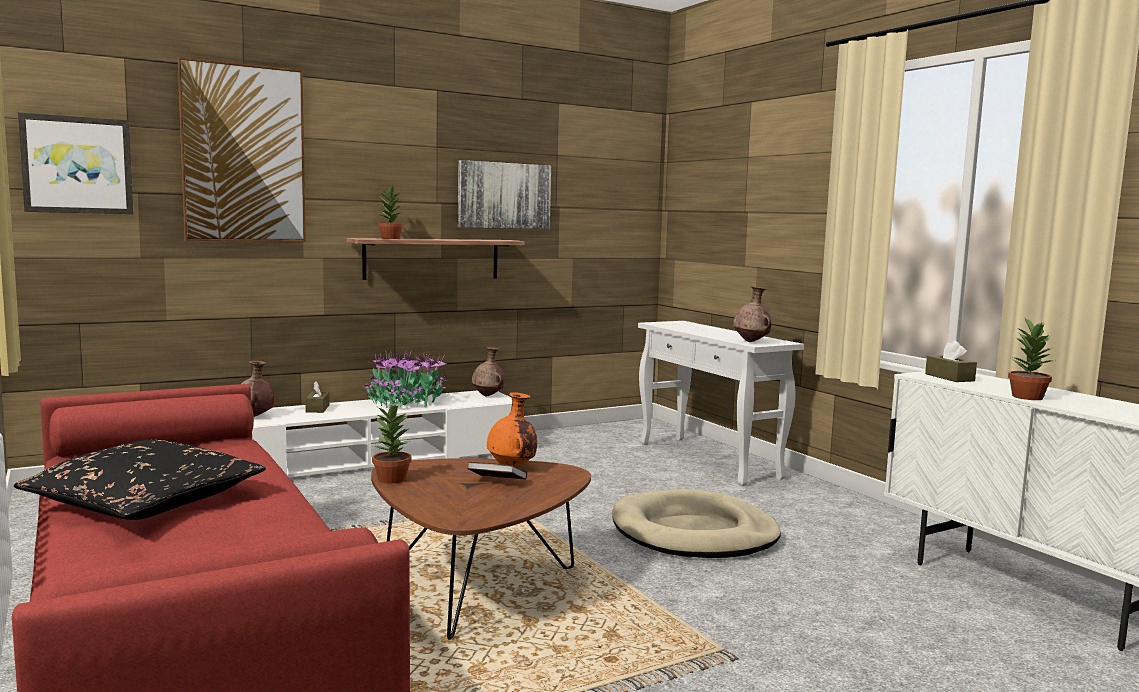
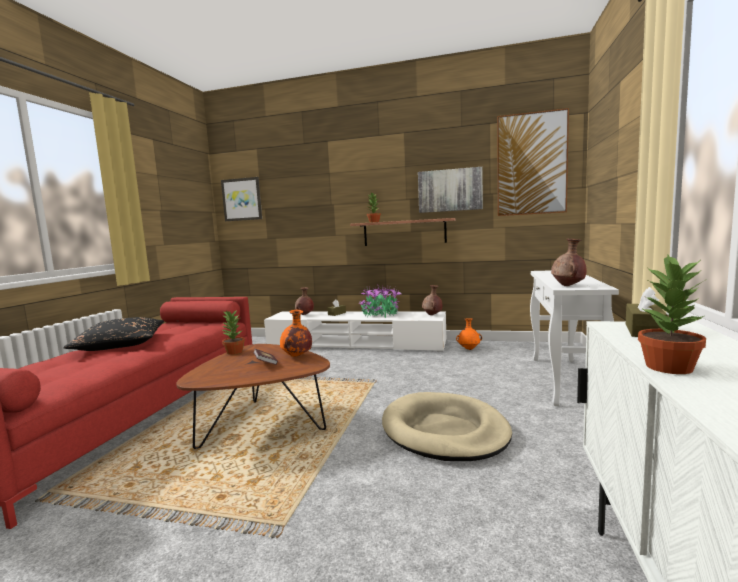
camera: 45 degrees right, 0 degrees up
(243, 154) = (305, 185): picture -> picture (531, 164)
(546, 443) = (469, 349): none -> orange vase

